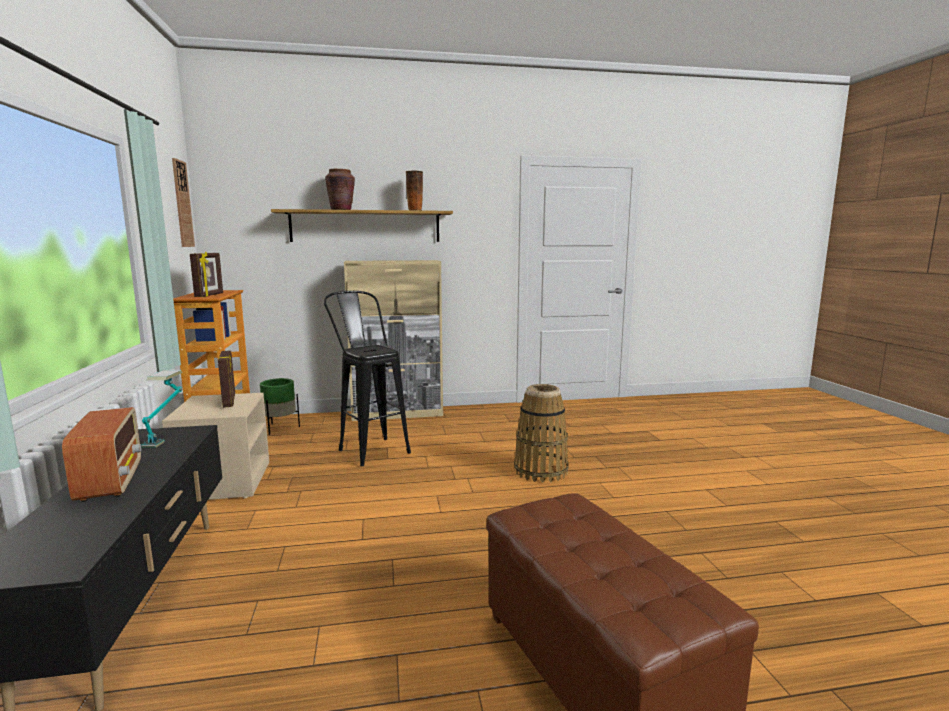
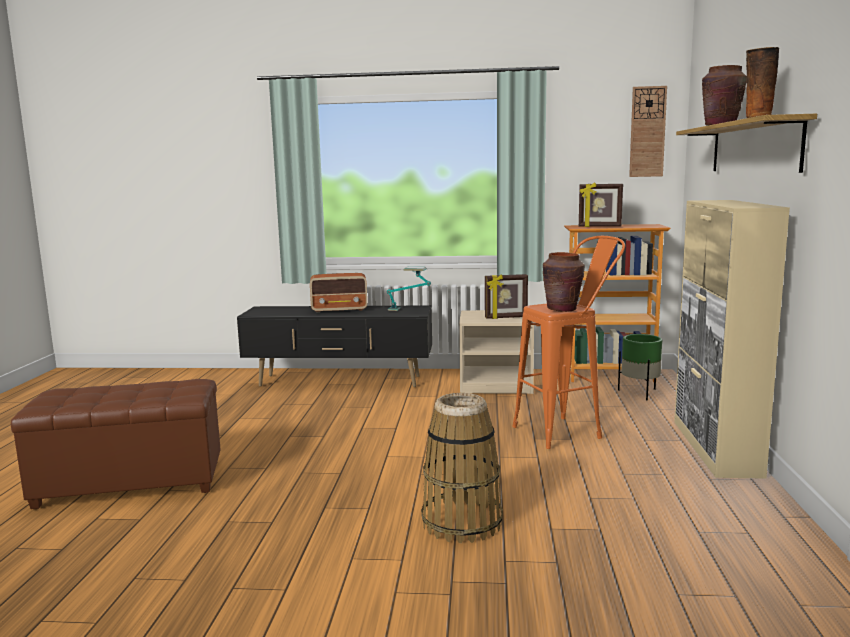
camera: 105 degrees right, 0 degrees up
(369, 448) = (567, 430): black stool -> orange stool
(377, 349) = (562, 309): none -> brown vase

